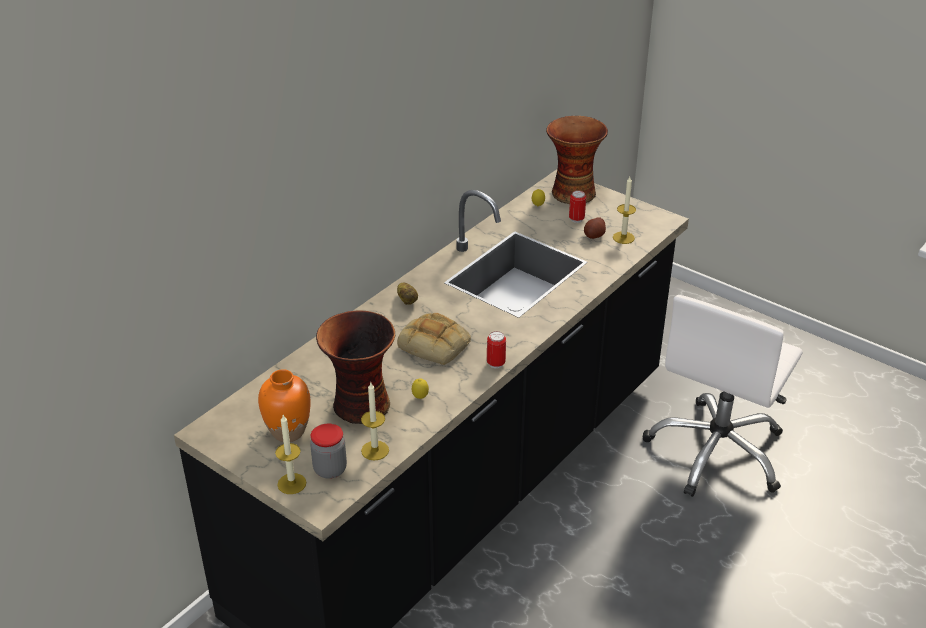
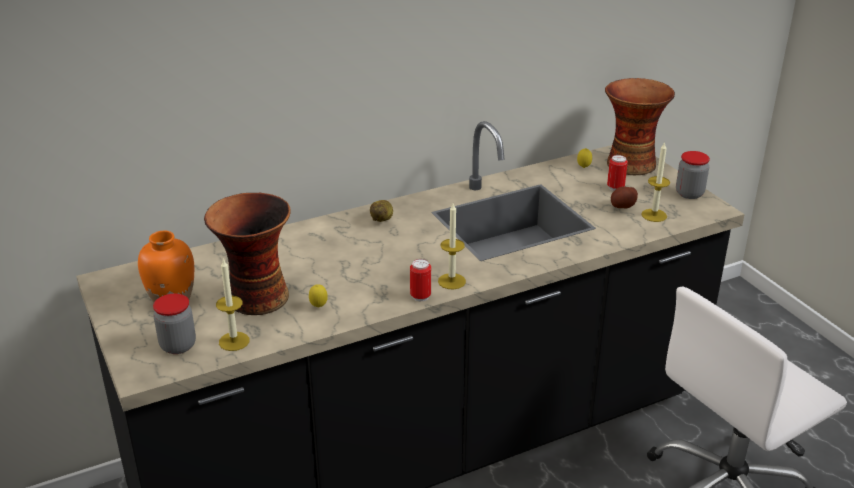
camera: 25 degrees right, 5 degrees down
(292, 483) = (133, 347): candle -> candle (451, 281)
(436, 344) = (376, 263): bread -> none
(636, 210) = (689, 193): none -> jar

